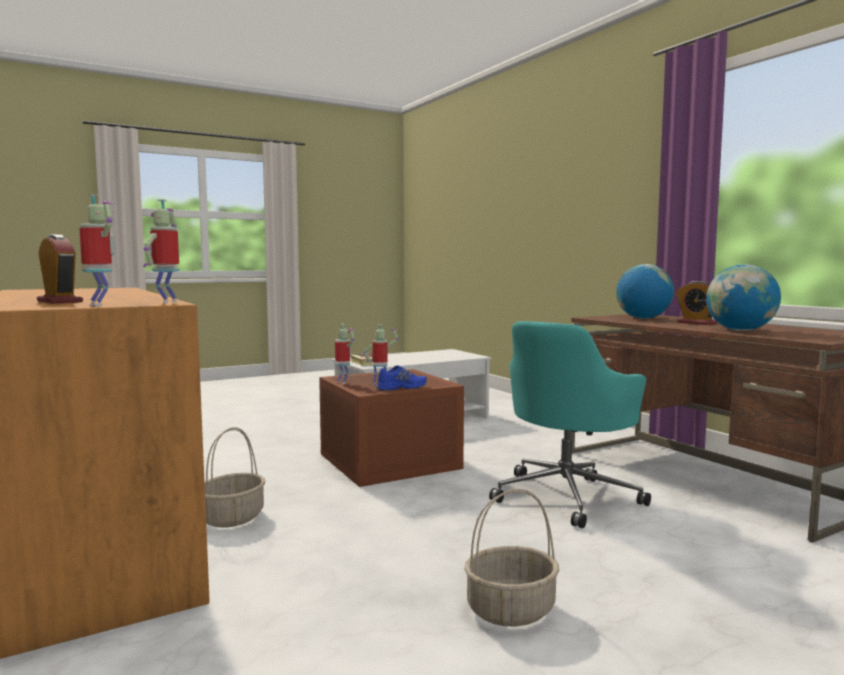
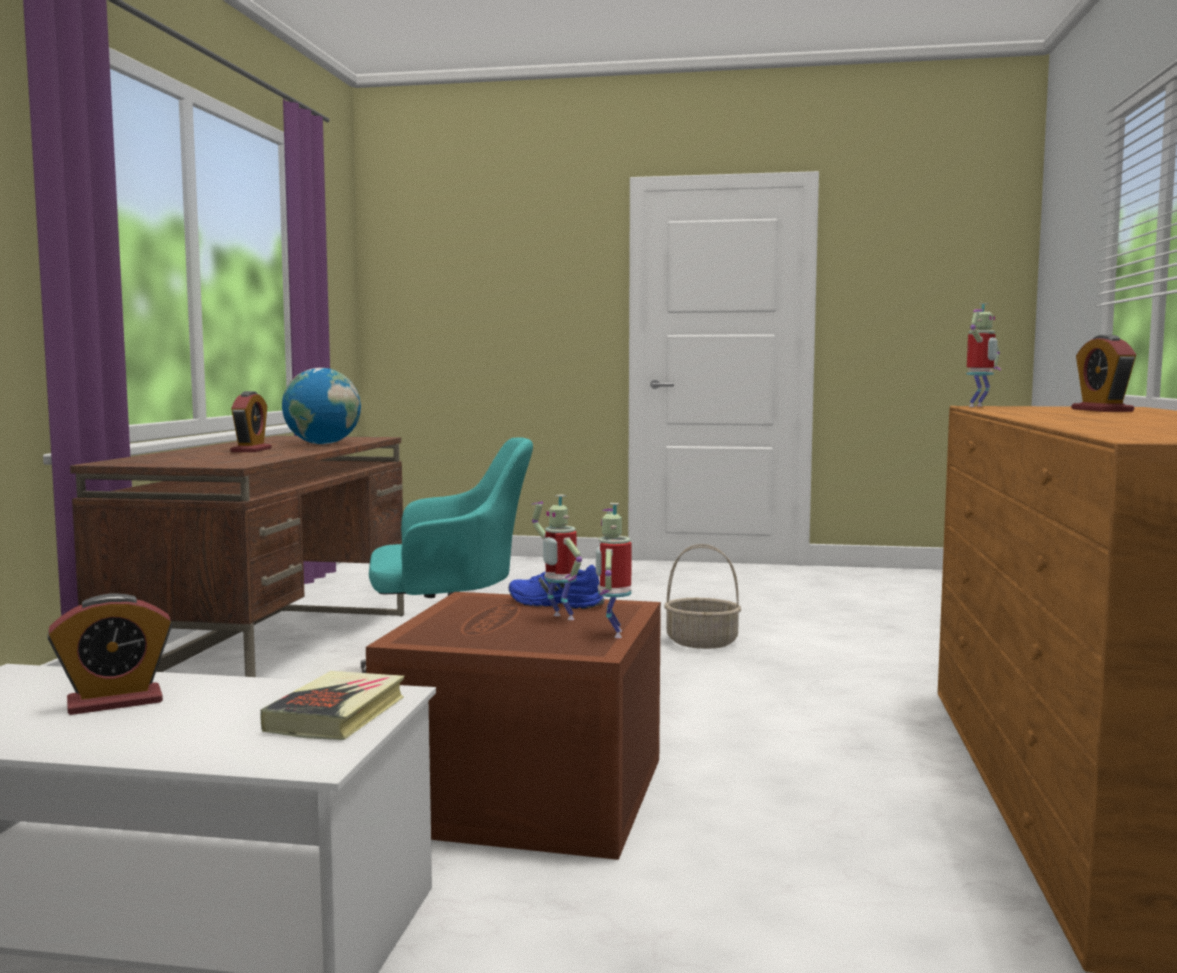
camera: 140 degrees left, 0 degrees up
(100, 305) = (1038, 406): toy robot -> none
(232, 518) = (889, 764): basket -> none
(426, 357) = (115, 702): none -> alarm clock
(643, 318) = (204, 458): globe -> none

